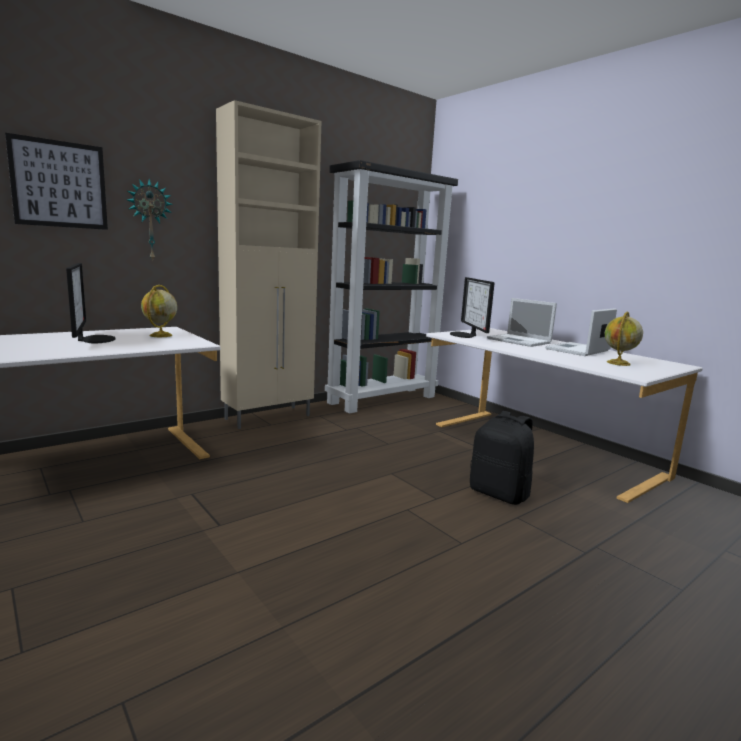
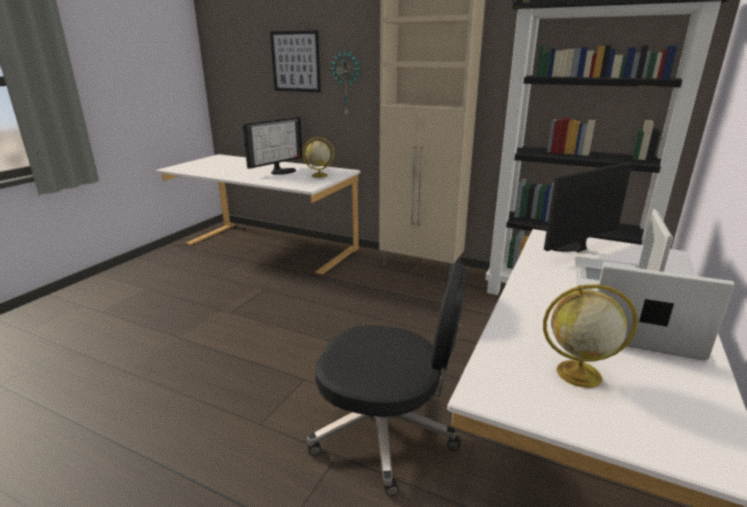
camera: 65 degrees right, 10 degrees up
(500, 494) = (386, 432): black backpack -> black office chair

